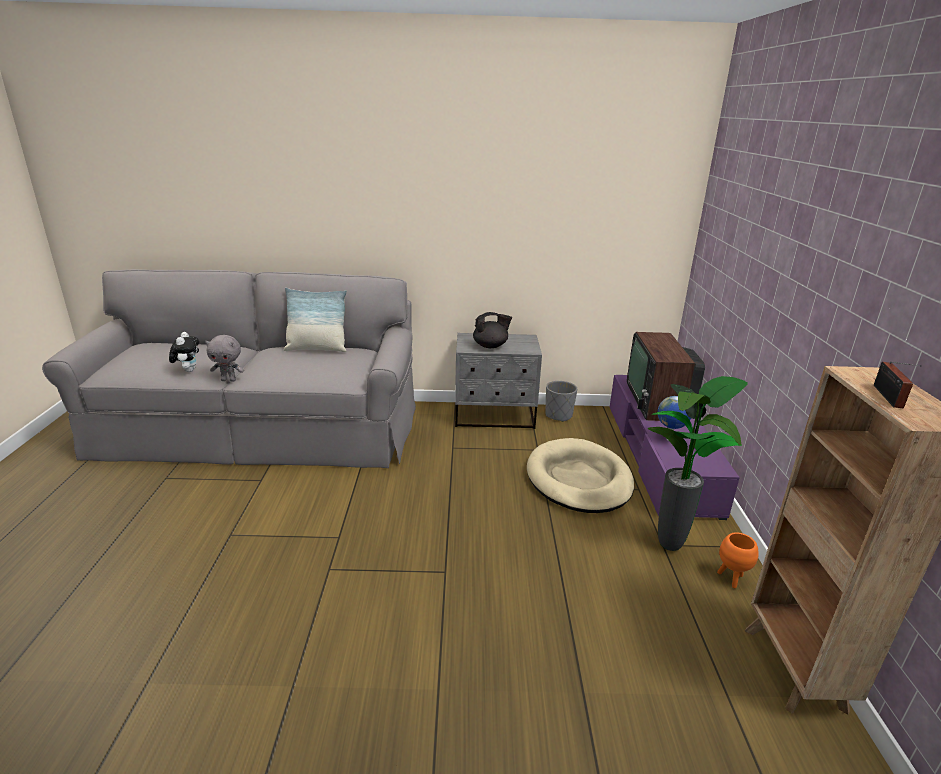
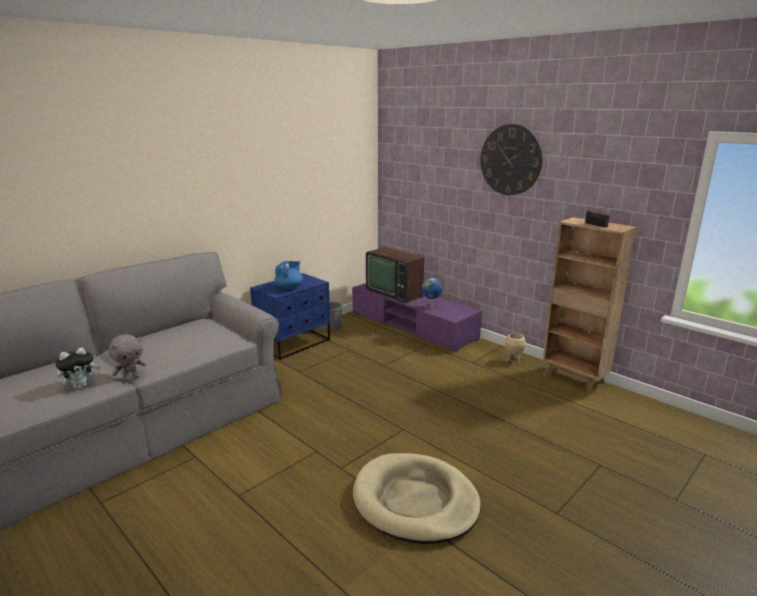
camera: 45 degrees left, 5 degrees down
(188, 370) = (81, 386): plush toy -> plush toy turned 105 degrees clockwise
(317, 349) = (166, 331): pillow -> none
(491, 346) = (289, 287): black teapot -> blue teapot
(495, 416) = (294, 344): grey nightstand -> blue nightstand
(579, 480) = (394, 354): beige dog bed -> beige dog bed (415, 501)
(672, 546) = (476, 361): potted plant -> none
(731, 579) = (513, 361): orange planter -> beige planter
(833, 228) = (510, 160): none -> wall clock

